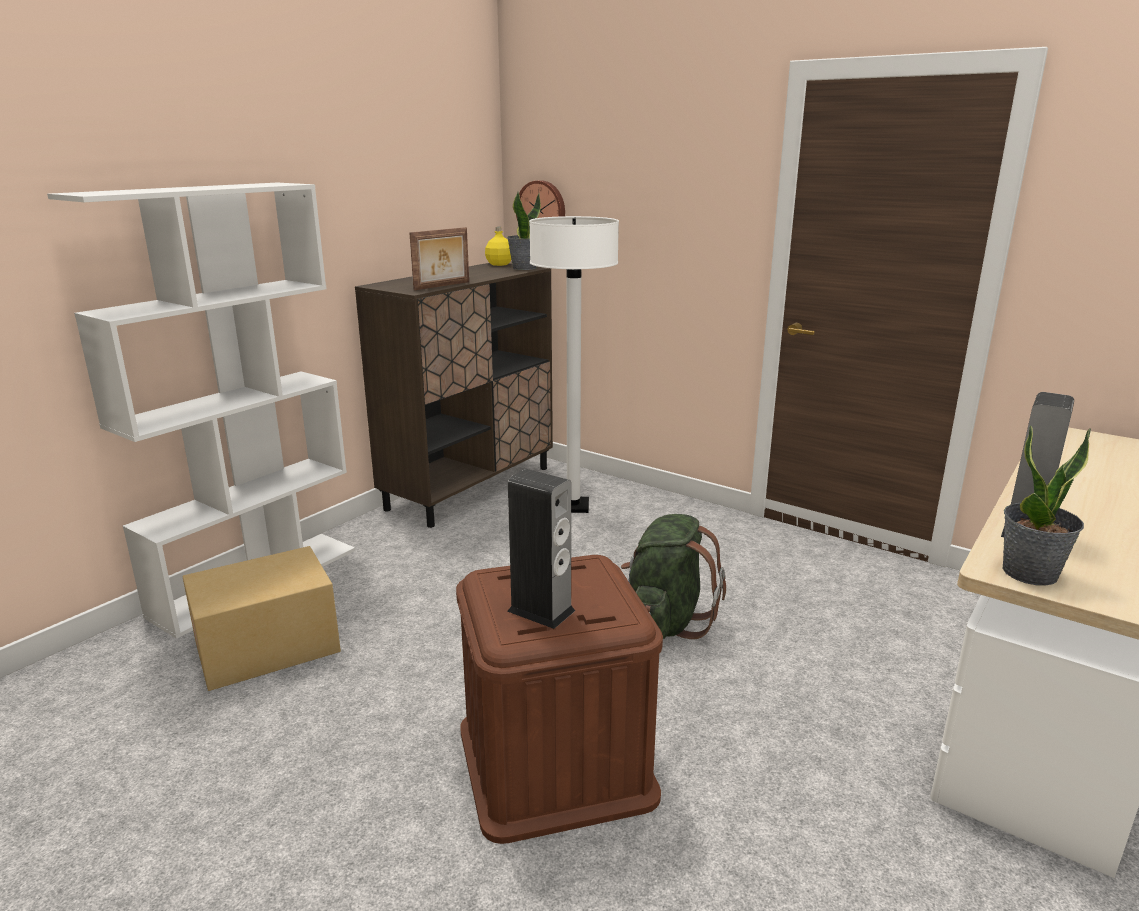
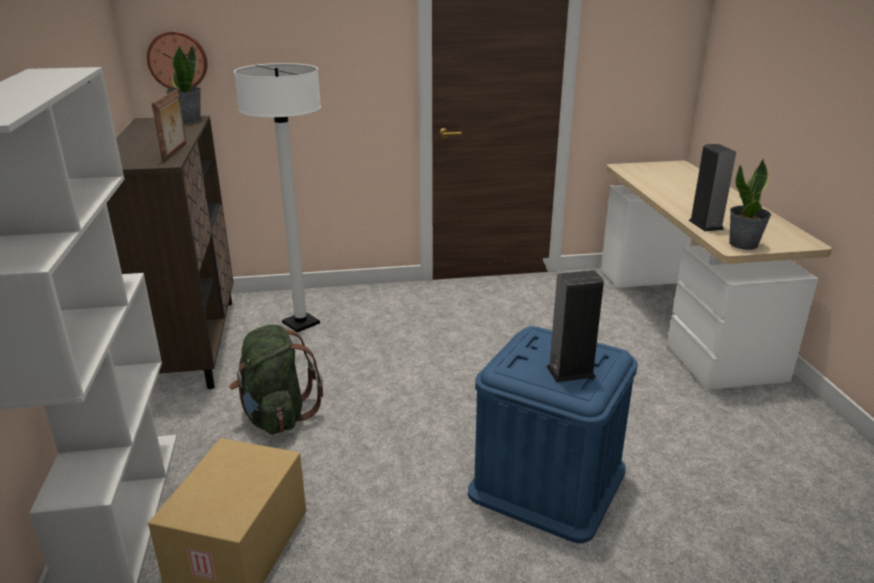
camera: 45 degrees left, 5 degrees up
(499, 264) = (151, 120): yellow bottle -> none
(555, 761) = (548, 481): brown storage box -> blue storage box
(665, 621) = (478, 370): green backpack -> green backpack (276, 416)

